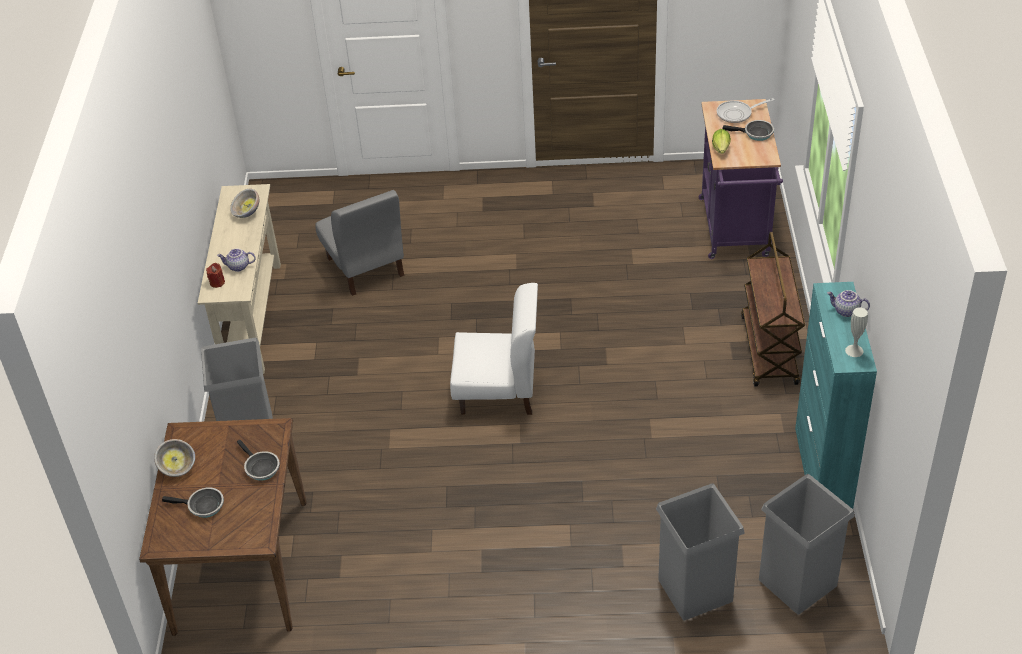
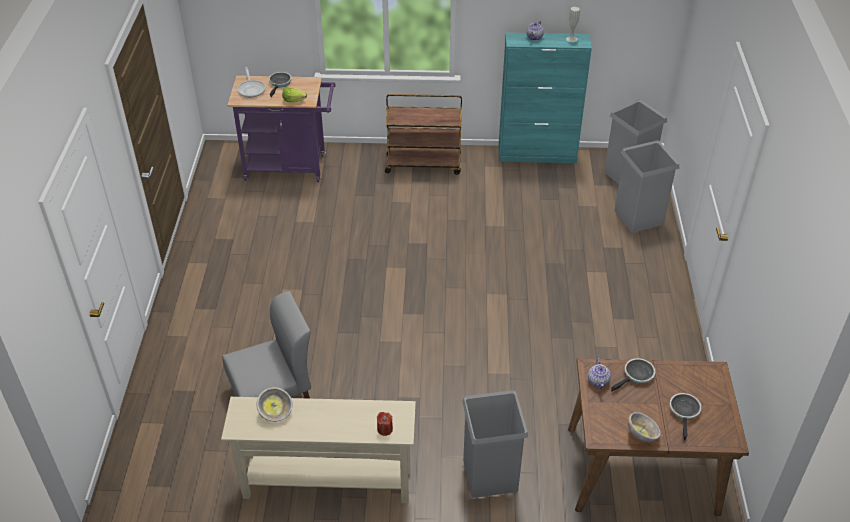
camera: 90 degrees left, 0 degrees up
(238, 267) = (363, 413): teapot -> teapot (598, 381)
(498, 392) = (450, 305): white chair -> none

